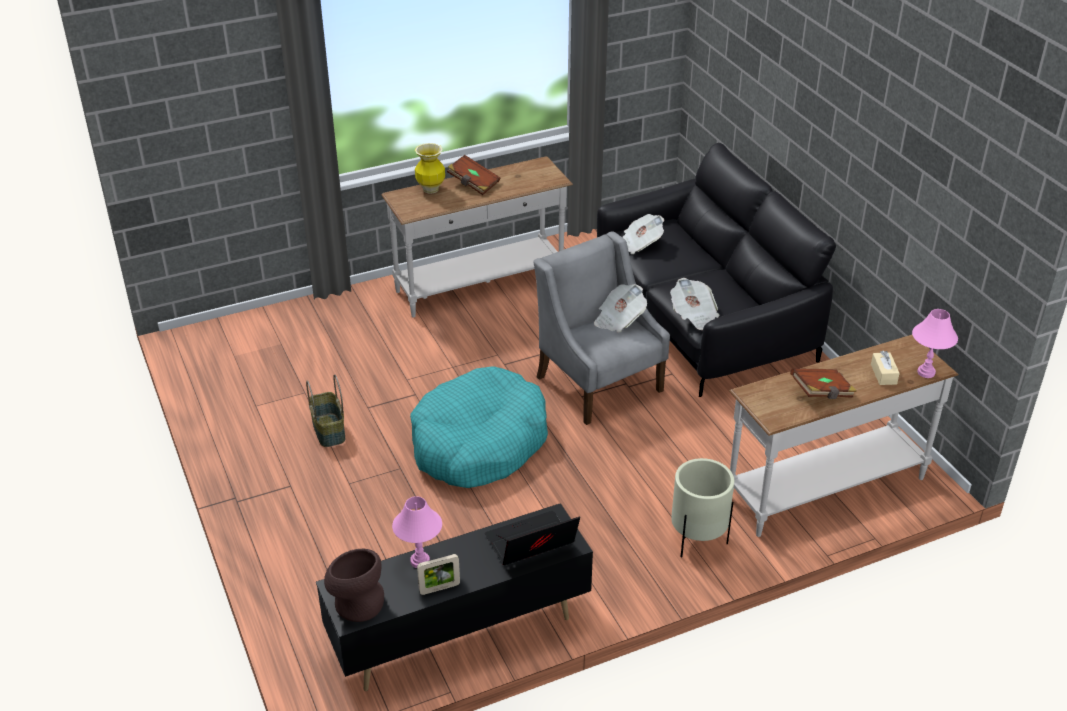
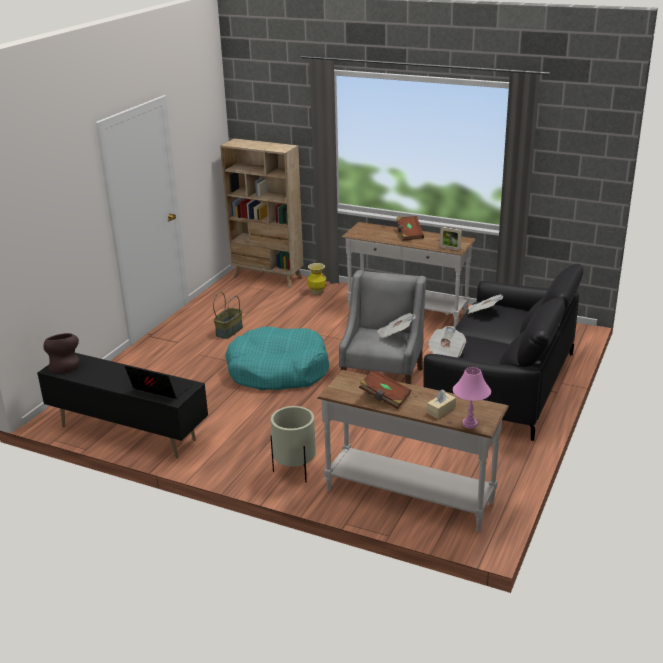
camera: 50 degrees right, 10 degrees down
(238, 330) = (267, 277): none -> beige bookcase
(419, 561) = (112, 367): pink table lamp -> none
(430, 189) = (383, 228): vase -> vase (317, 292)
(439, 588) = (98, 380): picture frame -> picture frame (450, 248)

